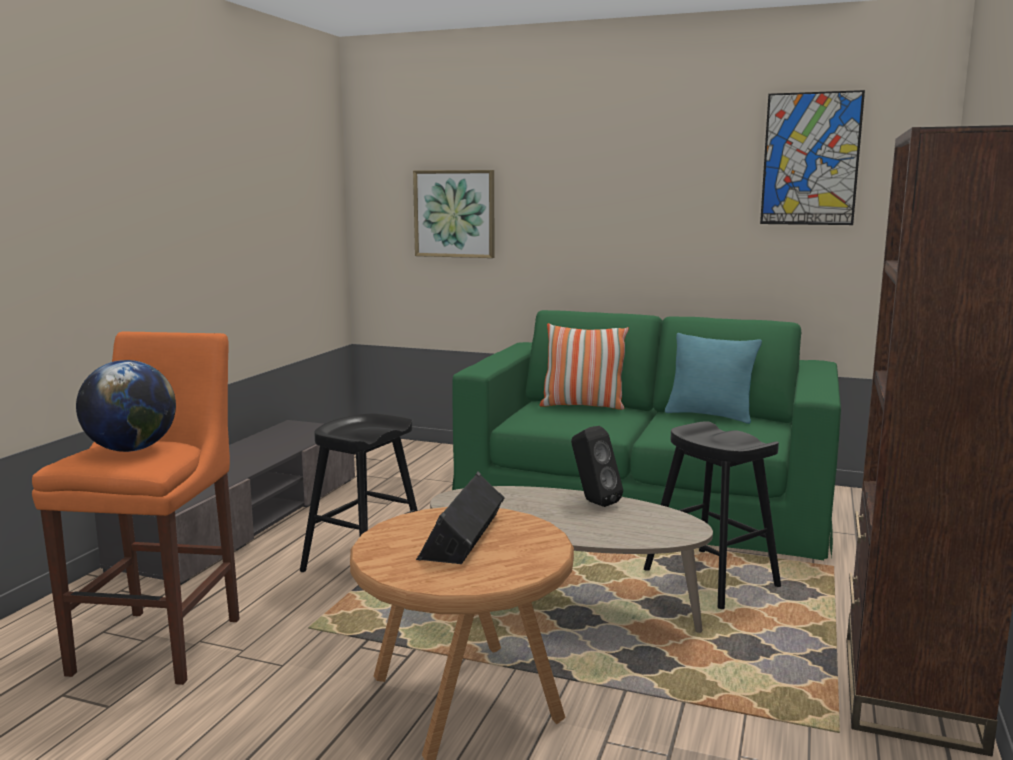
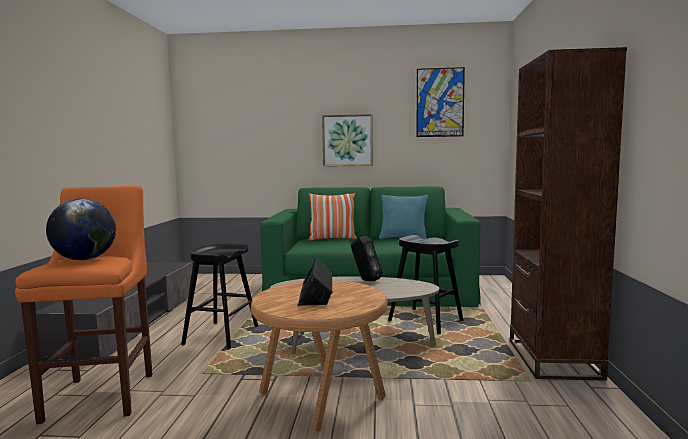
camera: 15 degrees left, 5 degrees down
(455, 214) = (243, 136): picture -> picture (347, 140)

